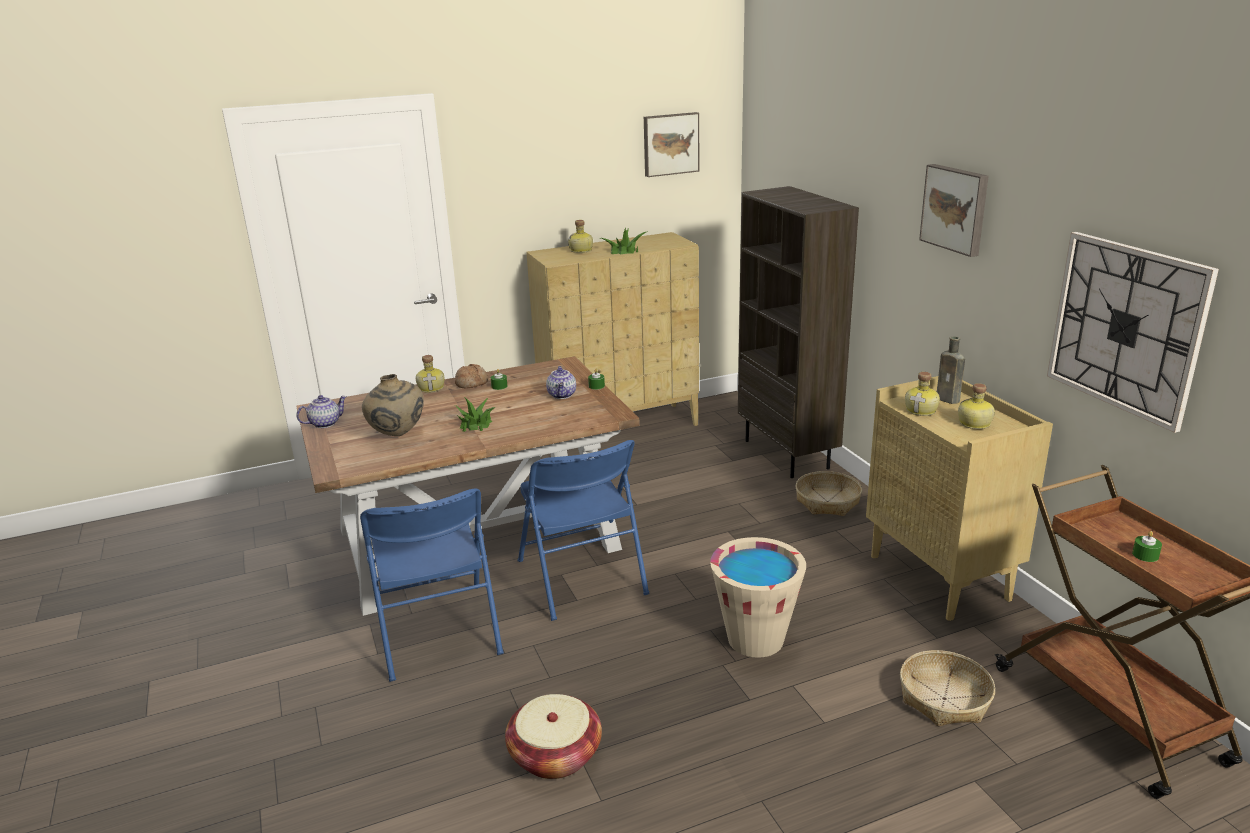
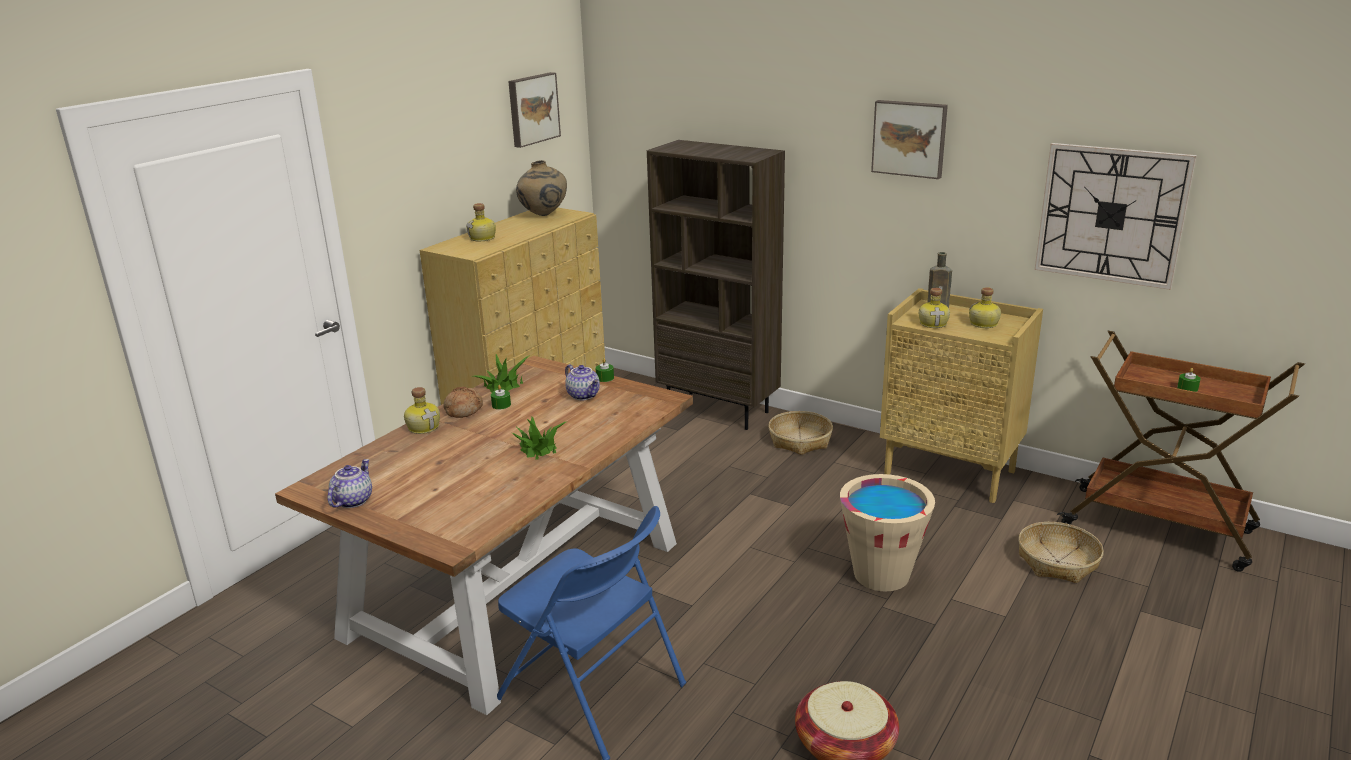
camera: 35 degrees left, 0 degrees up
(397, 435) = (467, 486): beige vase -> beige vase (543, 215)
(581, 577) = (670, 583): blue chair -> none
(624, 251) = (530, 231): potted plant -> potted plant (503, 385)

